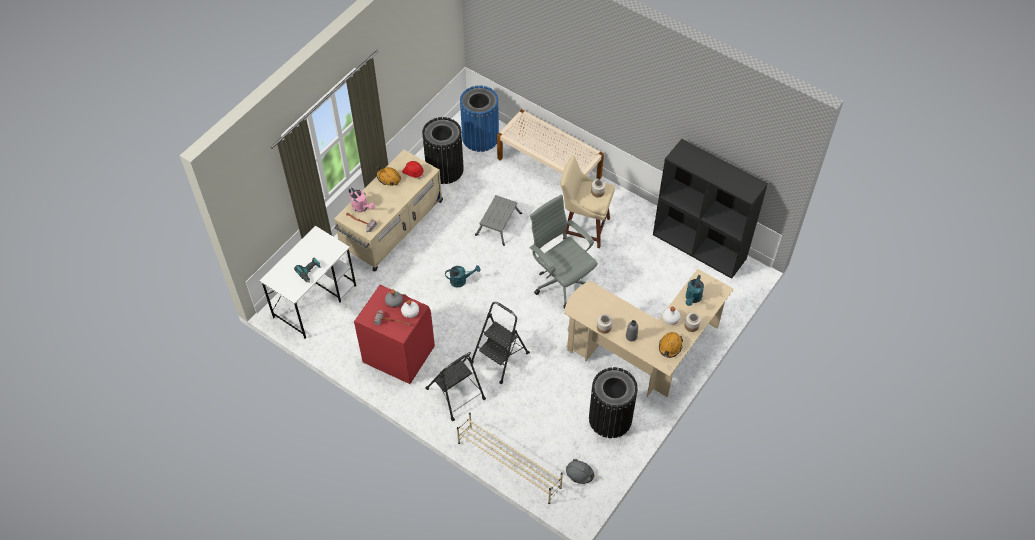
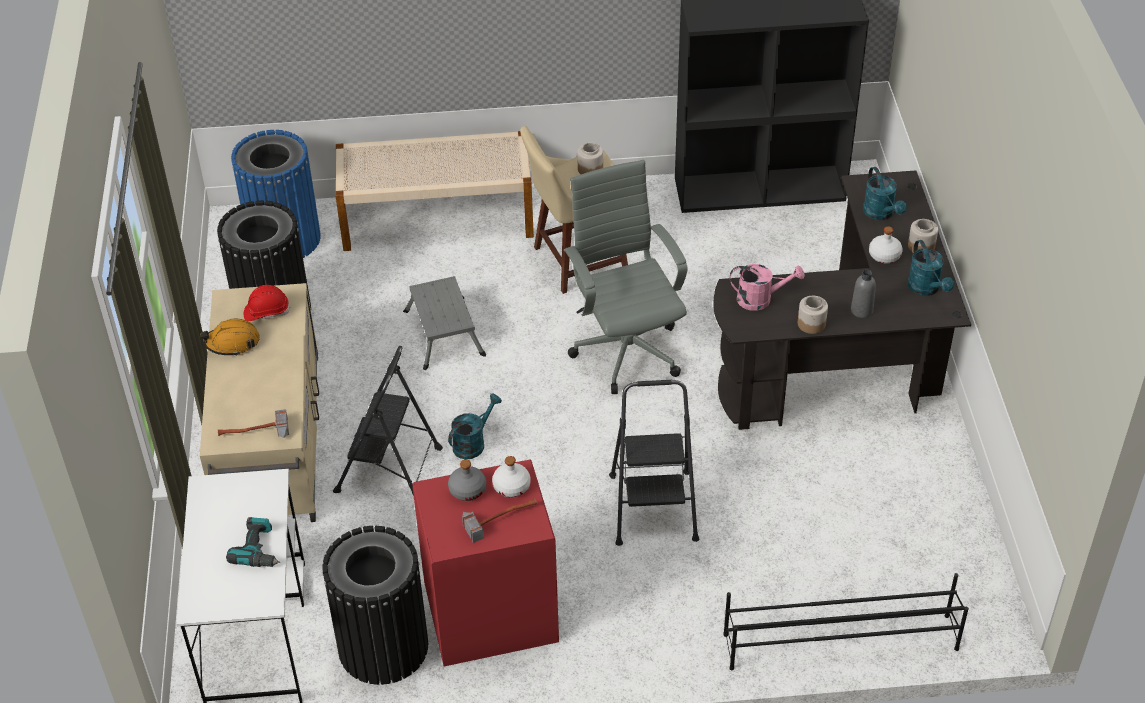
camera: 40 degrees left, 10 degrees down
(362, 207) = (233, 410): pink watering can -> pink watering can (760, 299)
(456, 394) = (648, 603): black step ladder -> black step ladder (391, 469)
(508, 464) = (839, 641): beige shoe rack -> black shoe rack
(561, 282) = (625, 349): grey office chair -> grey office chair turned 60 degrees clockwise
(579, 473) = (948, 576): grey hard hat -> none
(610, 418) = (902, 475): black trash can -> black trash can (383, 647)
(645, 353) = (847, 360): beige desk -> black desk
(670, 346) = (927, 289): orange hard hat -> turquoise watering can

